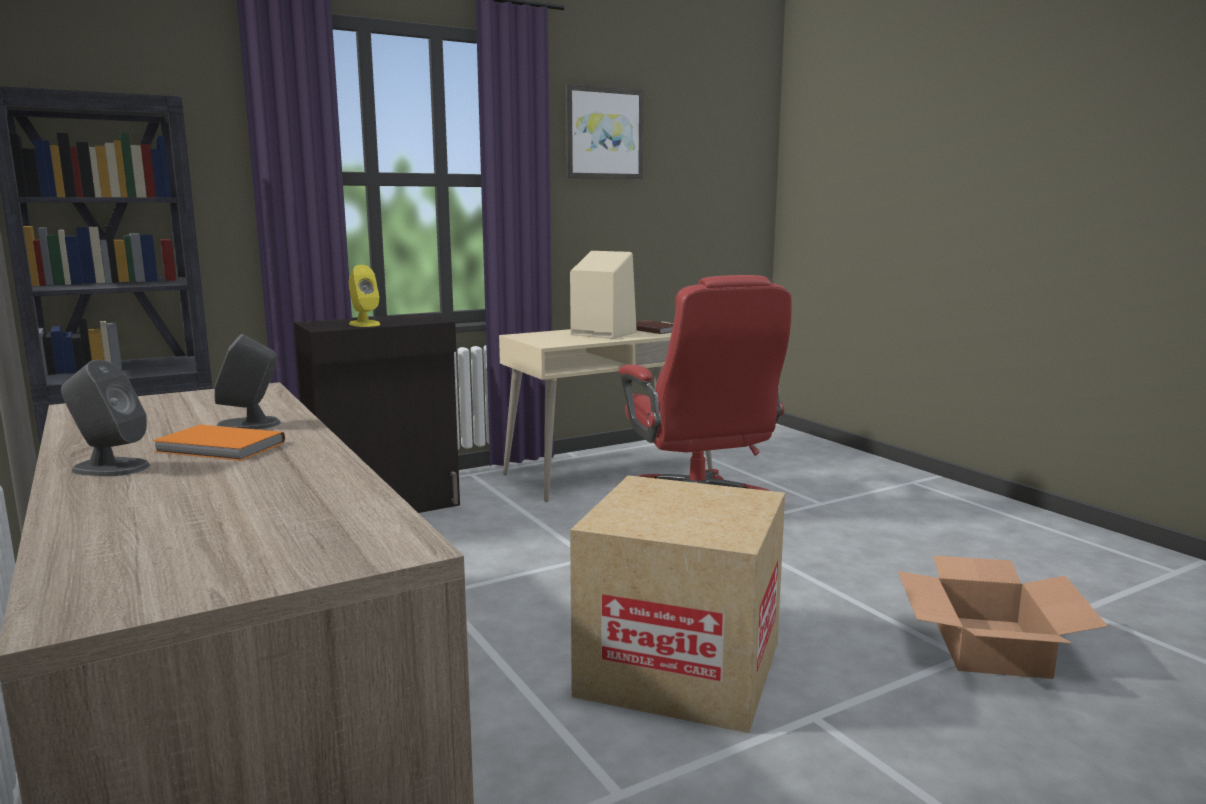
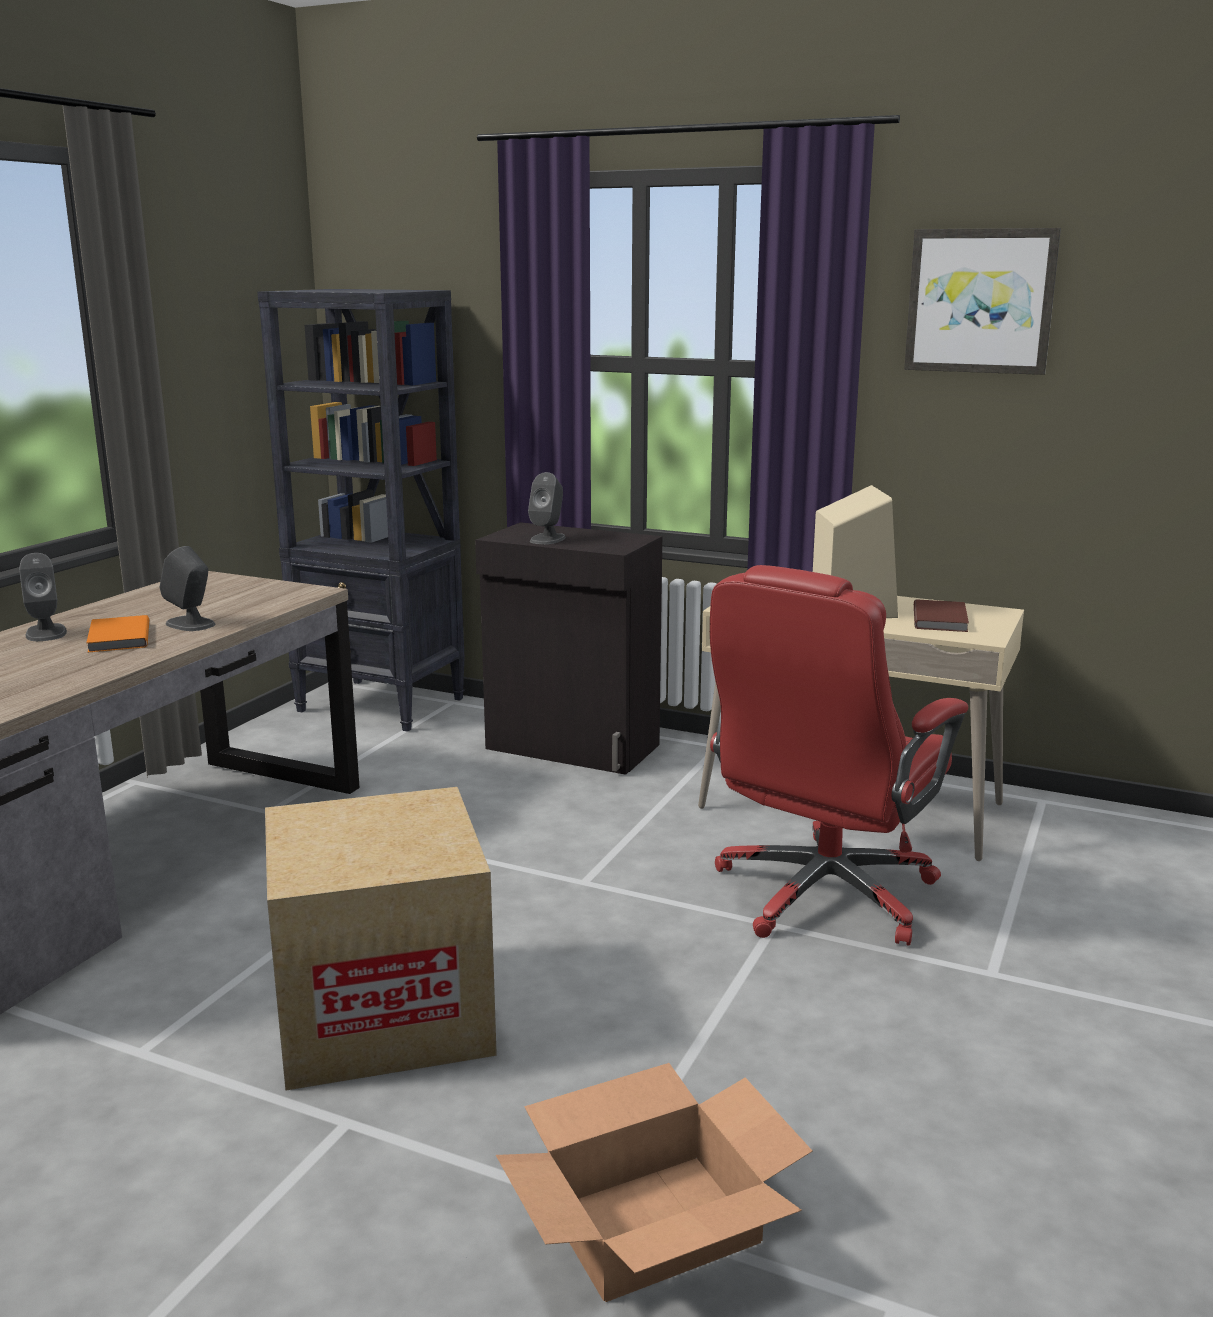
camera: 55 degrees right, 5 degrees up
(364, 324) = (547, 539): yellow speaker -> grey speaker

